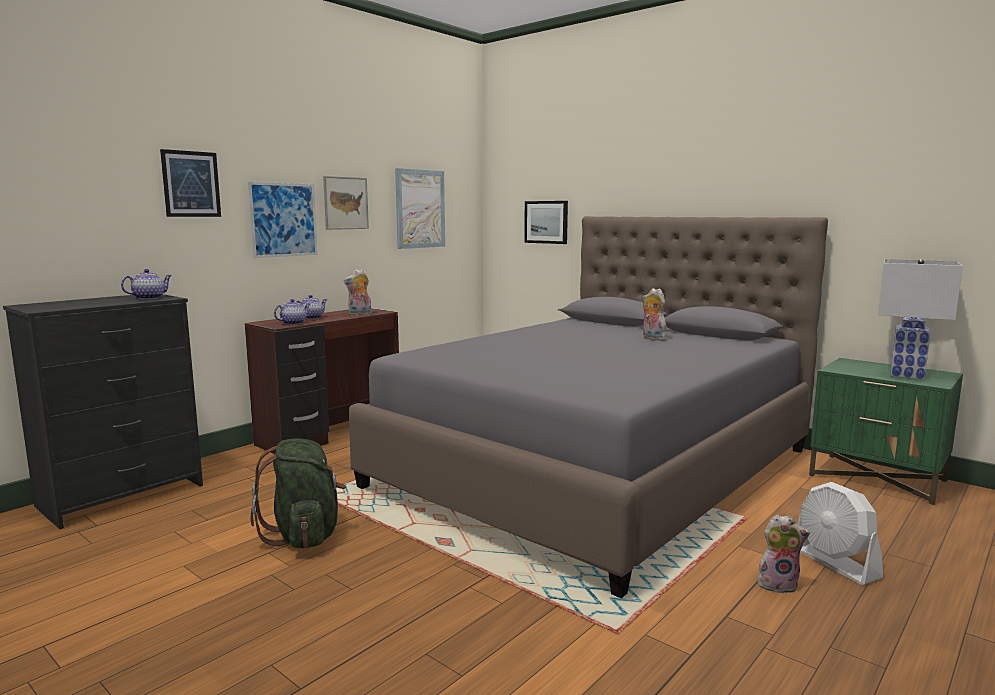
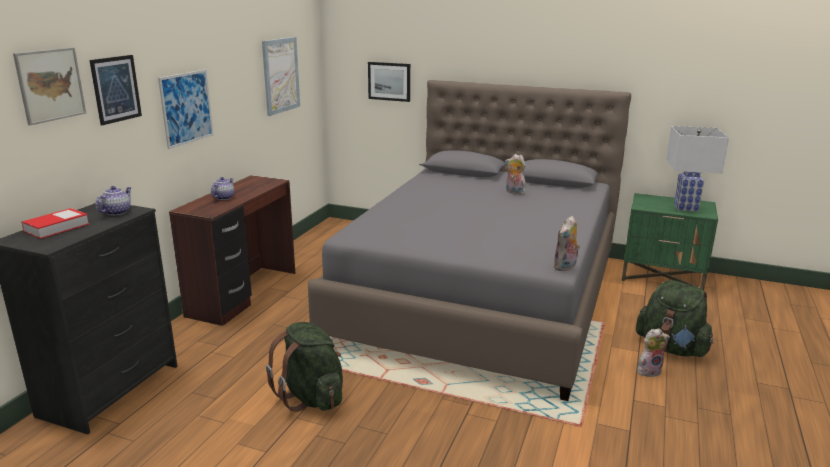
camera: 20 degrees left, 10 degrees up
(77, 302) = (57, 228): none -> book
(293, 323) = (218, 207): teapot -> none
(345, 203) = (229, 82): picture -> picture (50, 85)
(360, 314) = (261, 188): plush toy -> plush toy (565, 267)
(835, 563) = (671, 348): white fan -> green backpack

